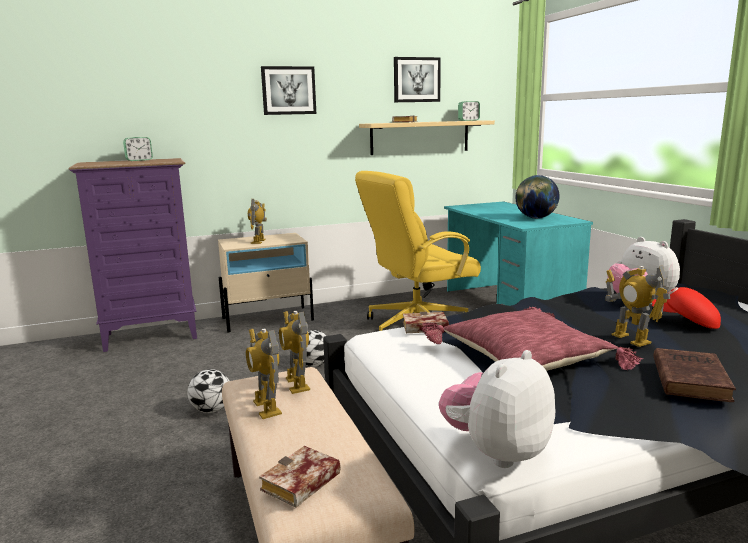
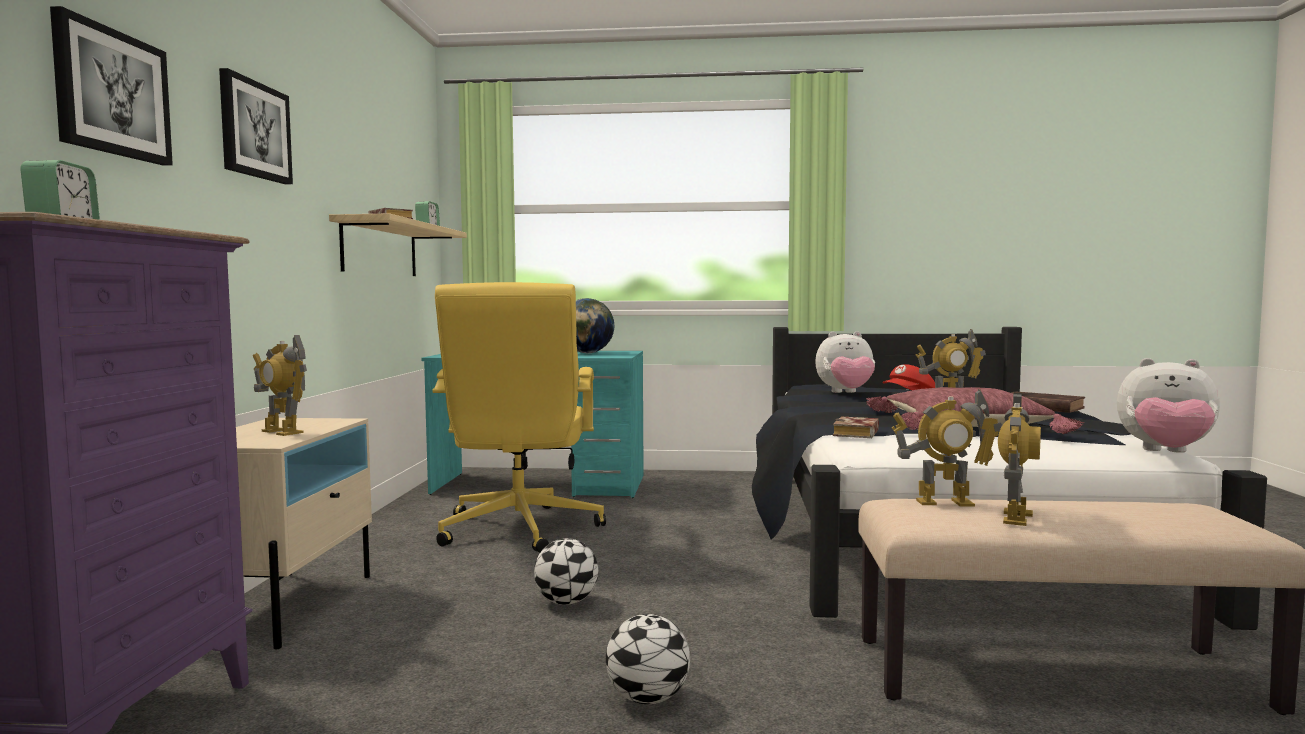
camera: 65 degrees left, 10 degrees down
(266, 408) = (1015, 517): toy robot -> toy robot turned 60 degrees counterclockwise
(300, 484) = (1208, 520): book -> none
(416, 80) = (374, 157): picture -> picture (111, 93)
(496, 452) = (1166, 453): plush toy -> plush toy turned 45 degrees counterclockwise

